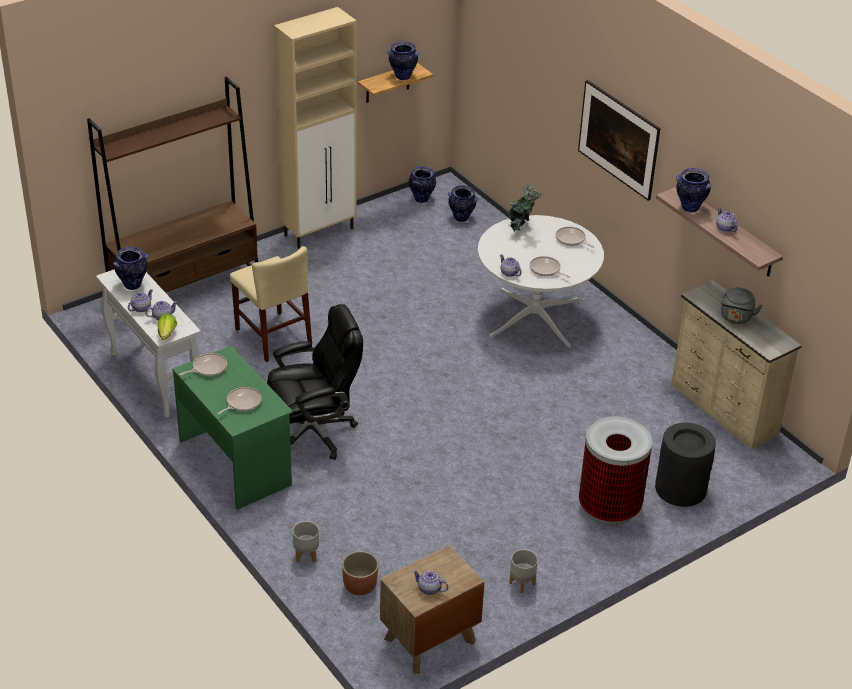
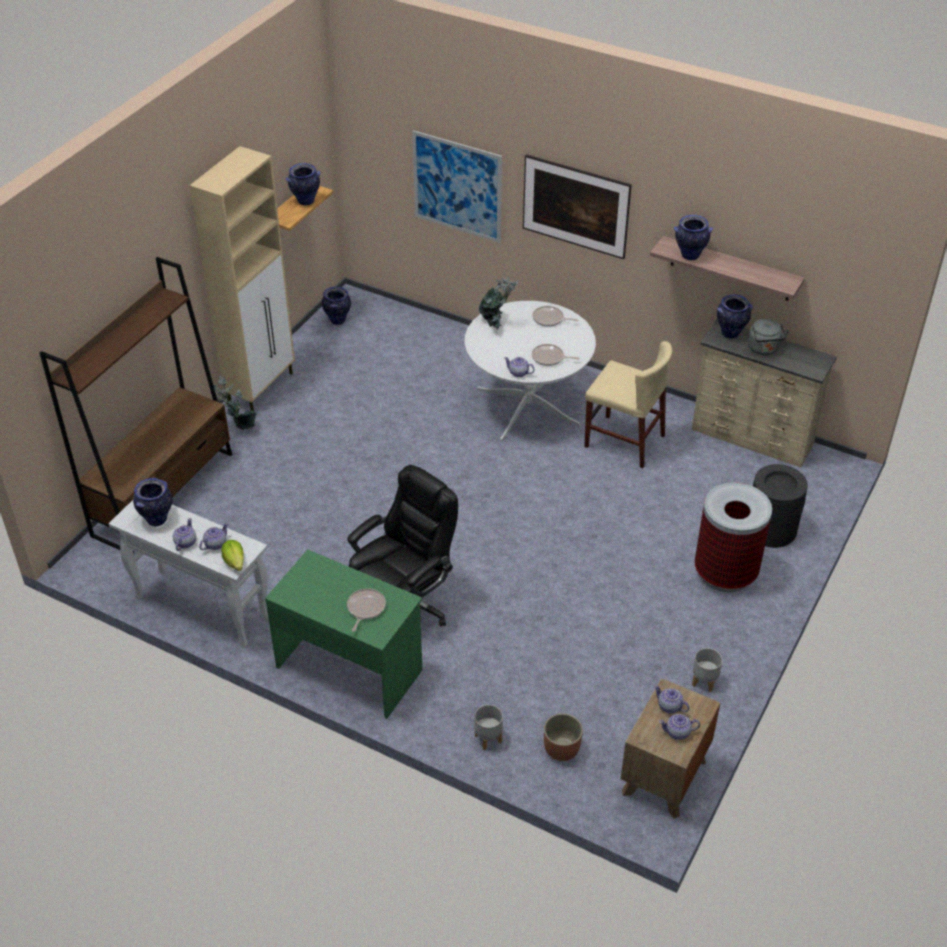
camera: 25 degrees left, 5 degrees up
(208, 368) = (302, 583): frying pan -> none
(273, 336) = (292, 516): beige chair -> beige chair (624, 441)
(280, 255) = (239, 426): none -> potted plant
(461, 218) = (389, 328): vase -> vase (730, 333)
(536, 98) = (457, 186): none -> picture
(725, 228) = (735, 266): teapot -> teapot (670, 706)

